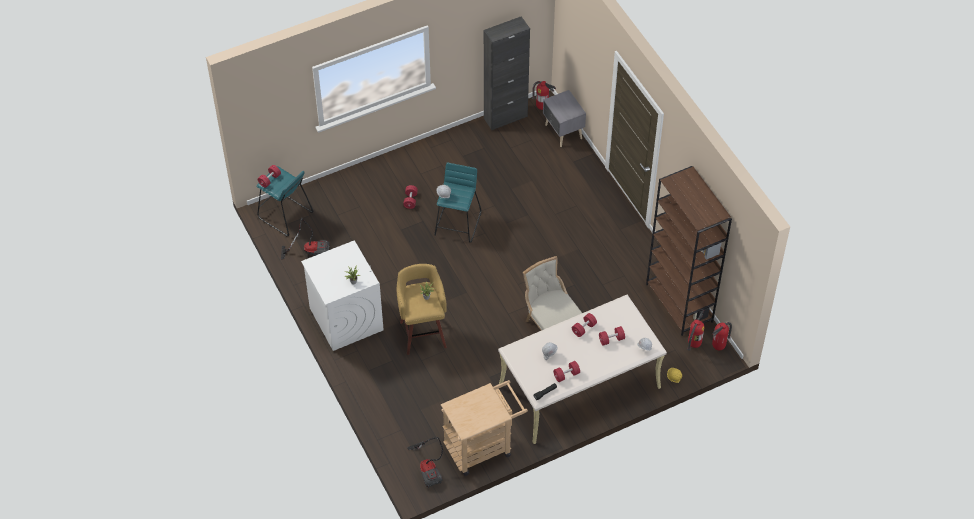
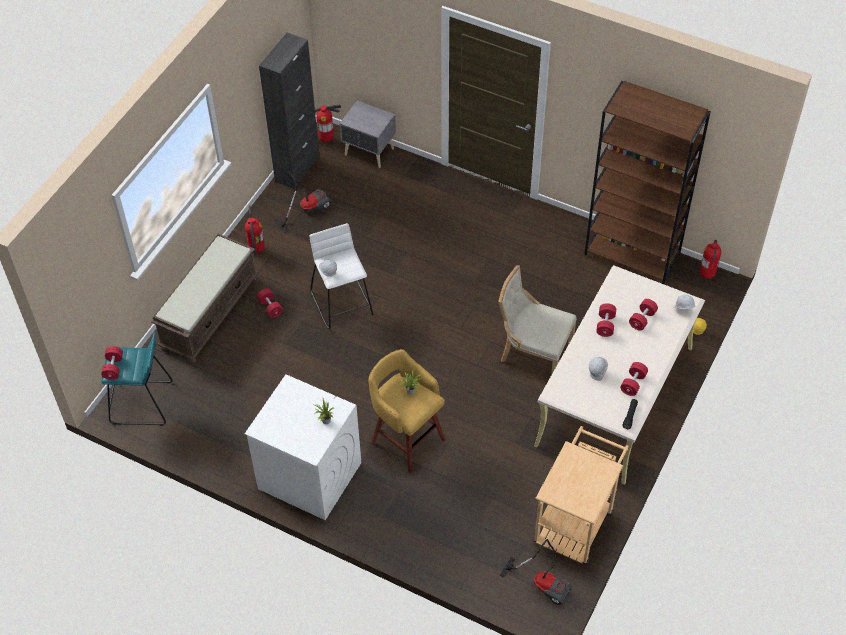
camera: 35 degrees left, 0 degrees up
(310, 250) = (204, 425): vacuum cleaner -> vacuum cleaner (306, 209)
(371, 182) = (210, 312): none -> brown bench
(458, 224) = (343, 303): turquoise stool -> white stool
(694, 344) = (682, 286): fire extinguisher -> fire extinguisher (256, 250)

